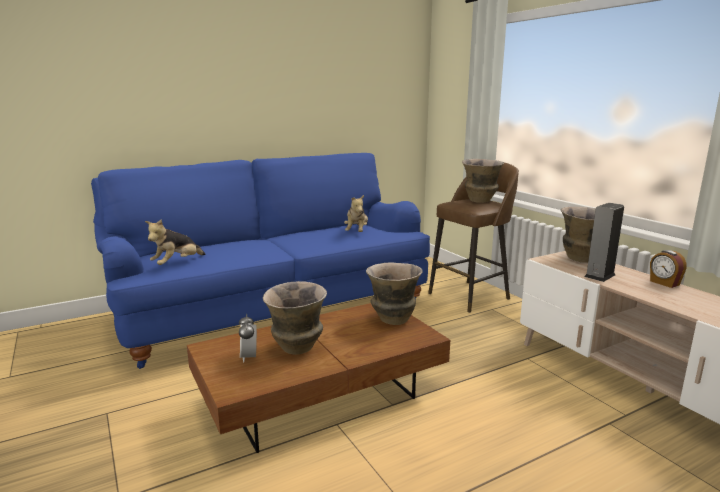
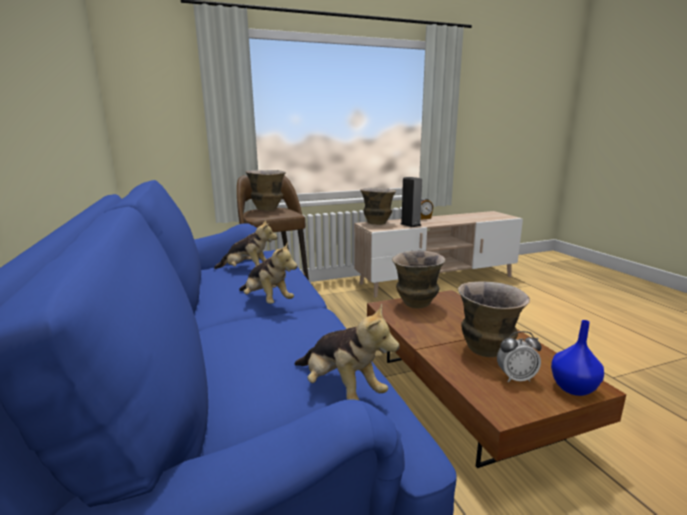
camera: 80 degrees left, 0 degrees up
(231, 381) = (574, 388): none -> blue vase
(293, 242) = (266, 301): none -> plush toy

